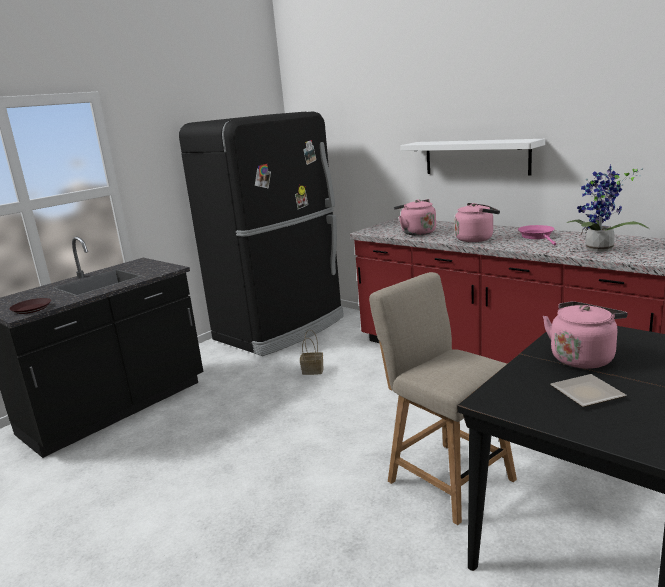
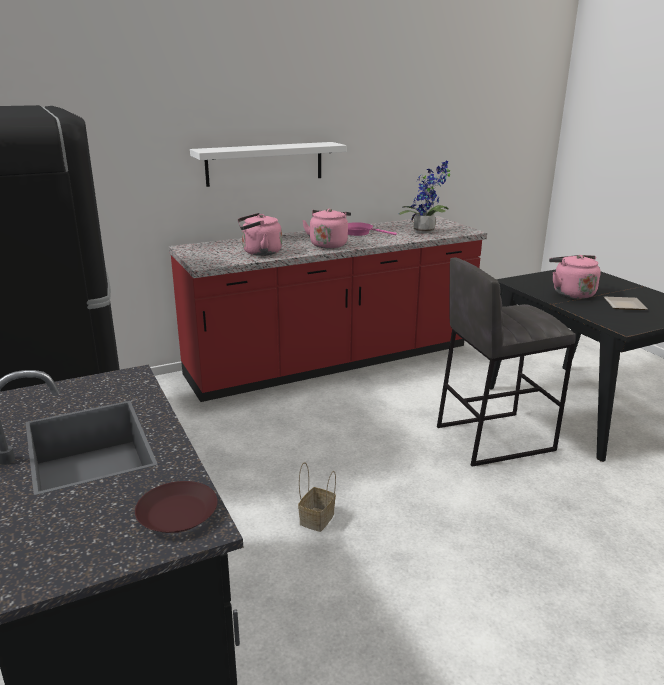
camera: 70 degrees left, 5 degrees up
(312, 371) = (228, 453): basket -> basket (317, 520)
(446, 477) = (493, 438): beige chair -> grey stool

